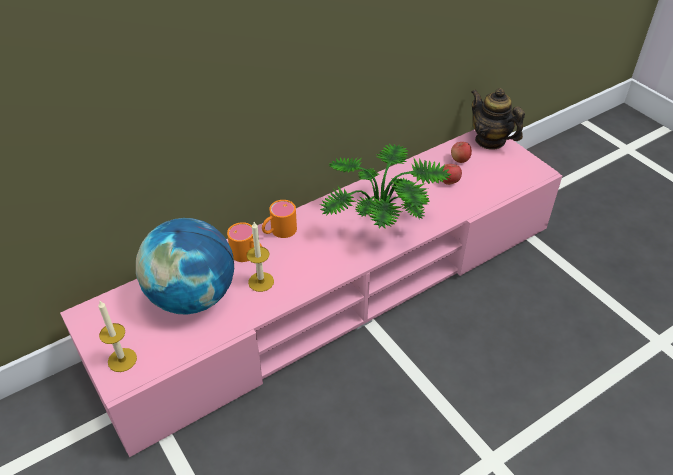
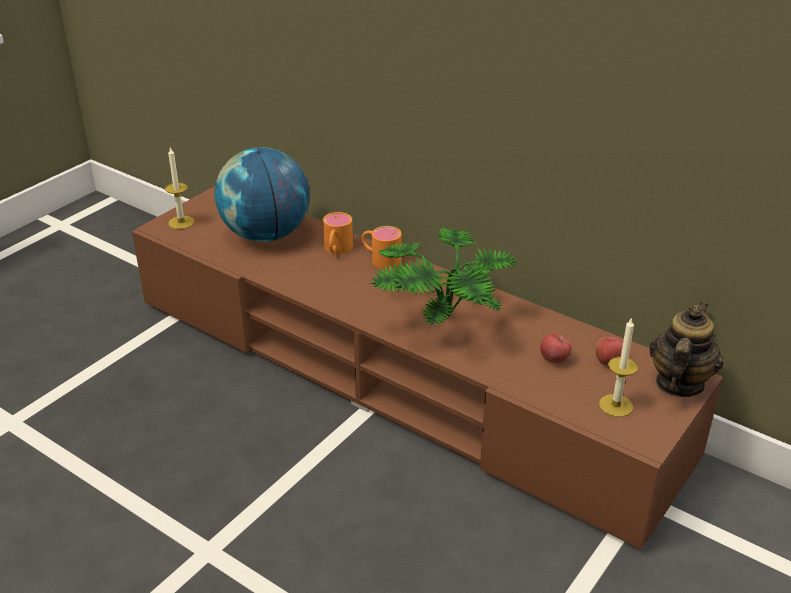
camera: 70 degrees right, 10 degrees down
(261, 282) = (303, 265): candle -> candle (616, 405)
(337, 293) = (396, 376): pink tv stand -> brown tv stand

